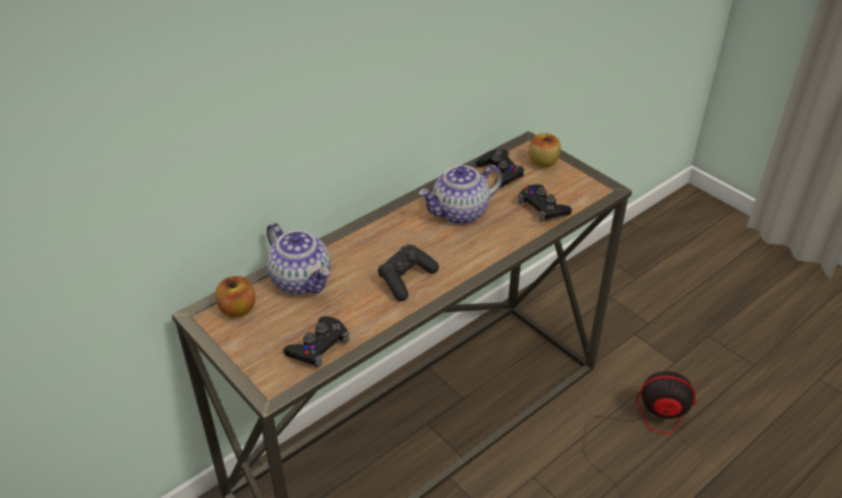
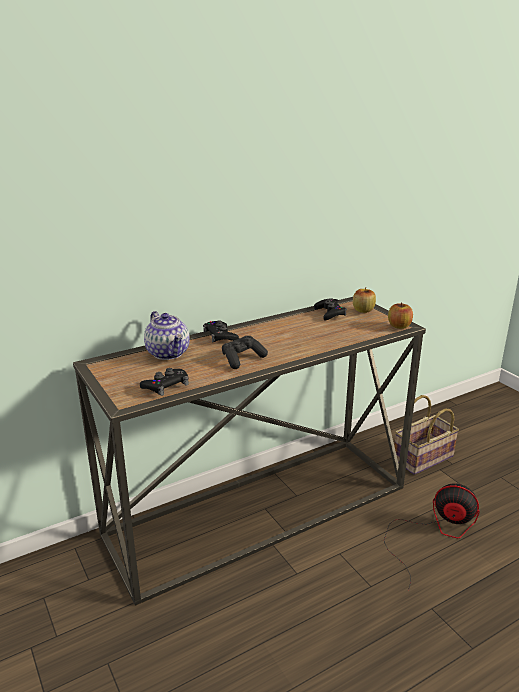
camera: 10 degrees right, 15 degrees down
(238, 309) = (118, 363): apple -> apple (399, 326)
(460, 213) = (294, 330): teapot -> none
(543, 208) = (355, 332): black game controller -> black game controller (220, 336)
(611, 320) = (422, 459): none -> basket

